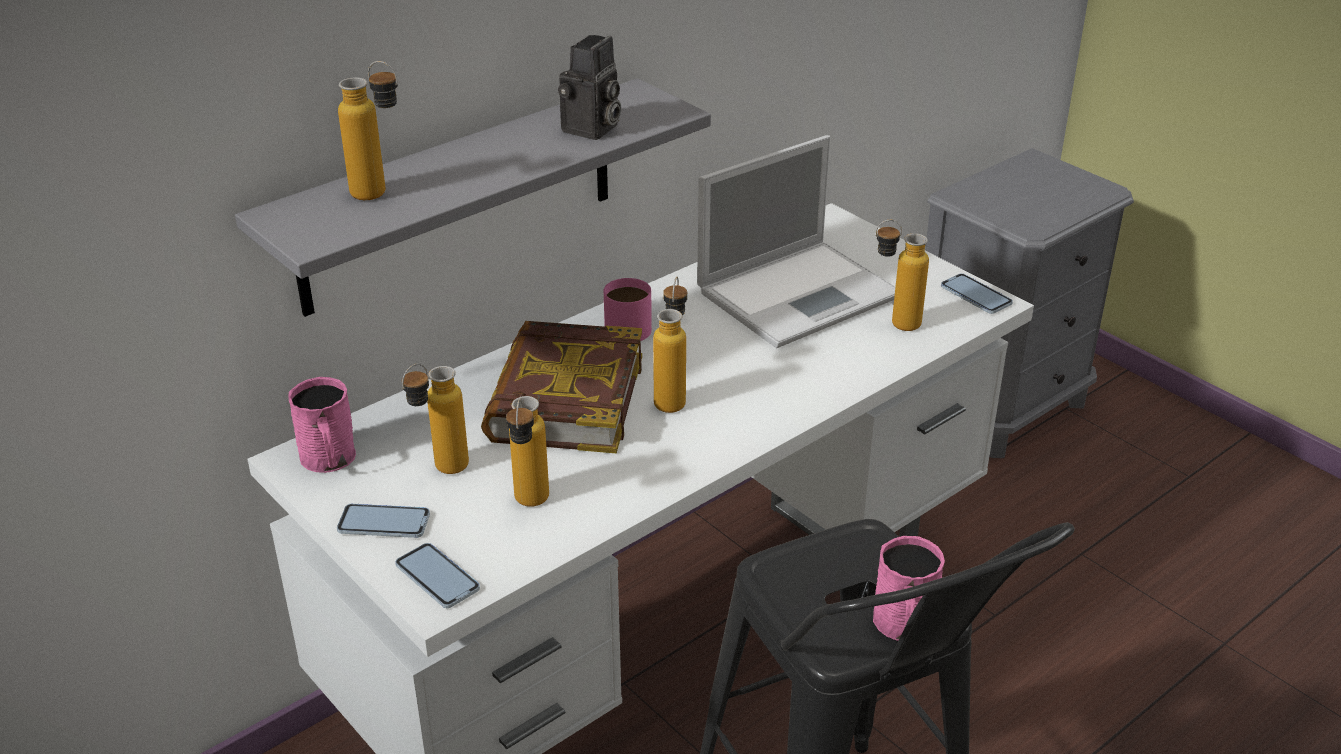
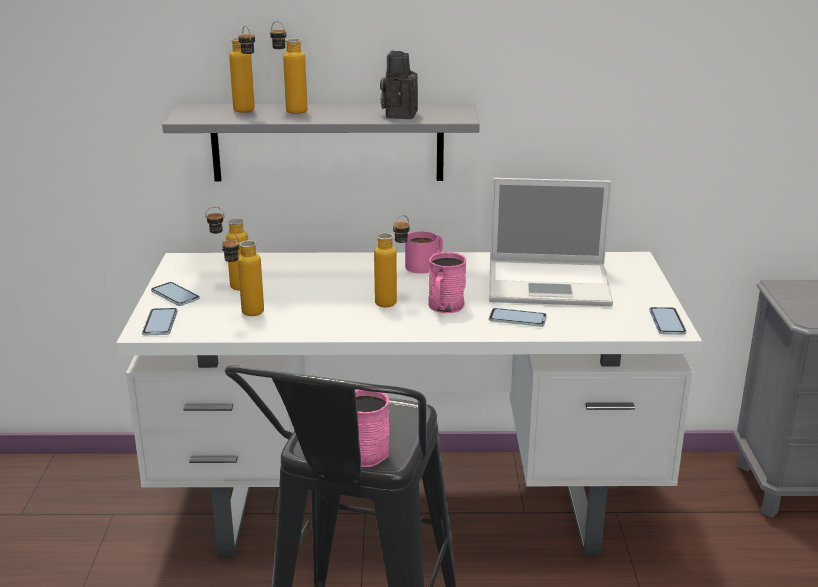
camera: 40 degrees right, 10 degrees down
(329, 460) = (194, 265): pink mug -> pink mug (444, 307)
(565, 398) = (338, 282): book -> none
(591, 130) = (399, 114): camera -> camera turned 120 degrees clockwise
(837, 359) = (517, 319): none -> phone
(894, 324) = (583, 316): bottle -> bottle (290, 110)

